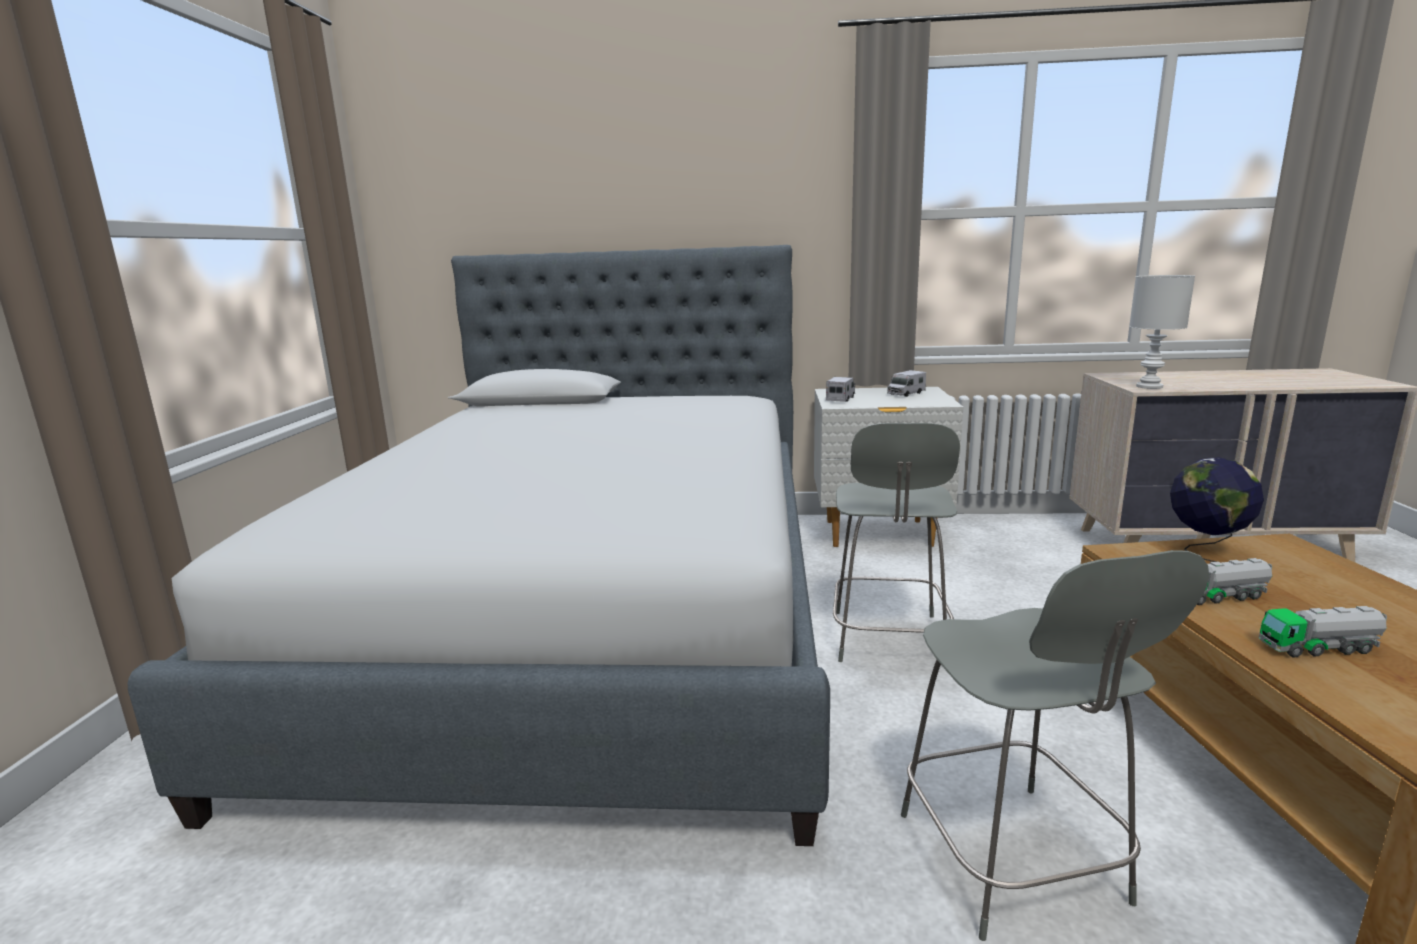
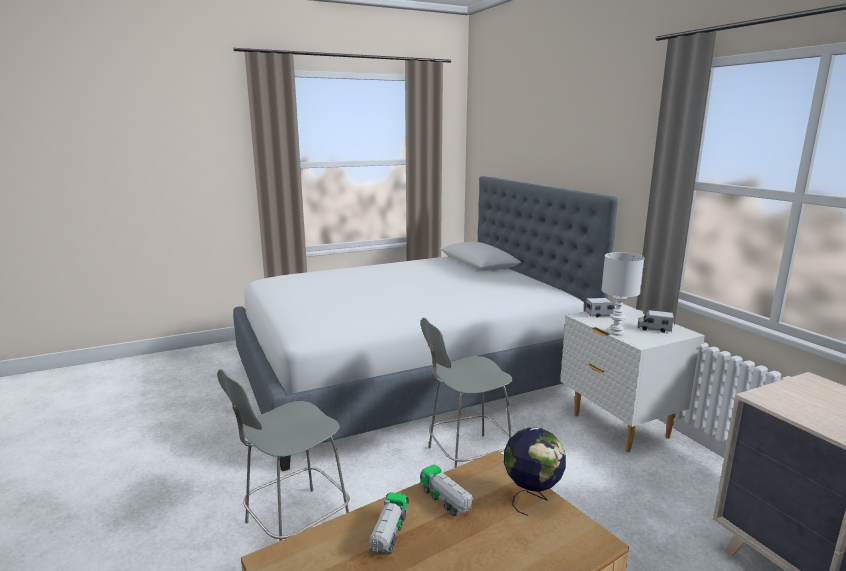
camera: 60 degrees right, 0 degrees up
(1149, 386) = (780, 400): white table lamp -> white table lamp (616, 332)
(1318, 648) = (389, 534): toy truck -> toy truck turned 45 degrees clockwise

